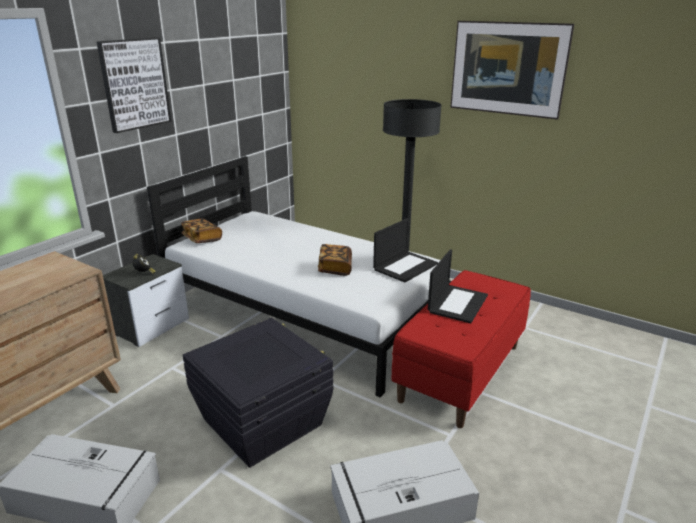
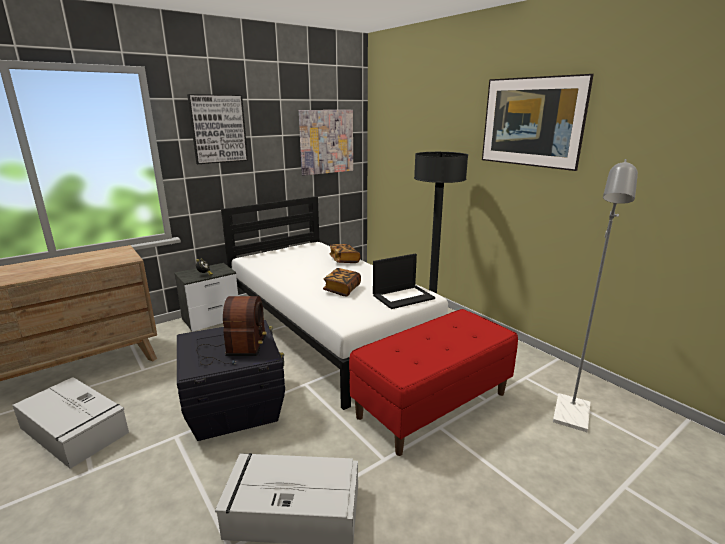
camera: 20 degrees right, 5 degrees down
(202, 239) = (261, 255): book -> book (344, 260)
(249, 88) = (326, 142): none -> picture
(269, 358) = (233, 350): none -> radio
(457, 303) = (431, 335): laptop -> none
(582, 358) = (571, 419): none -> grey floor lamp

